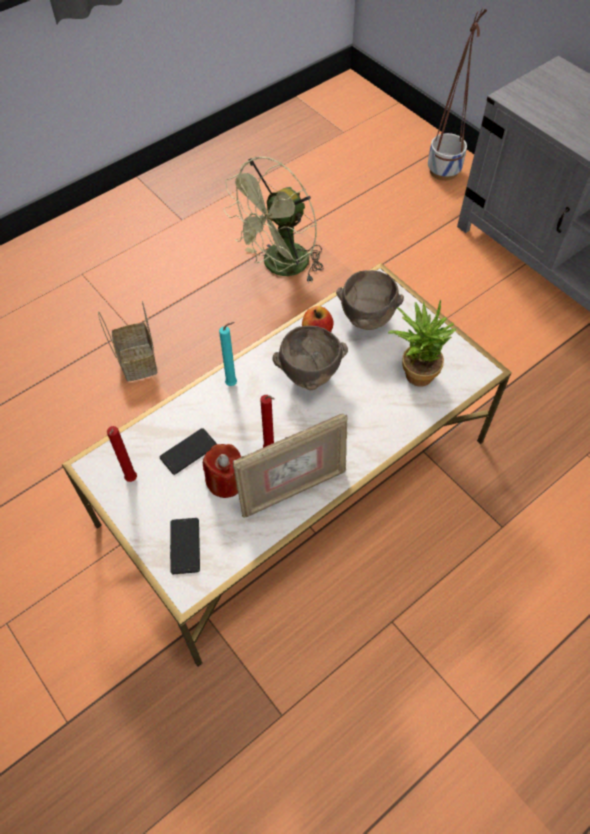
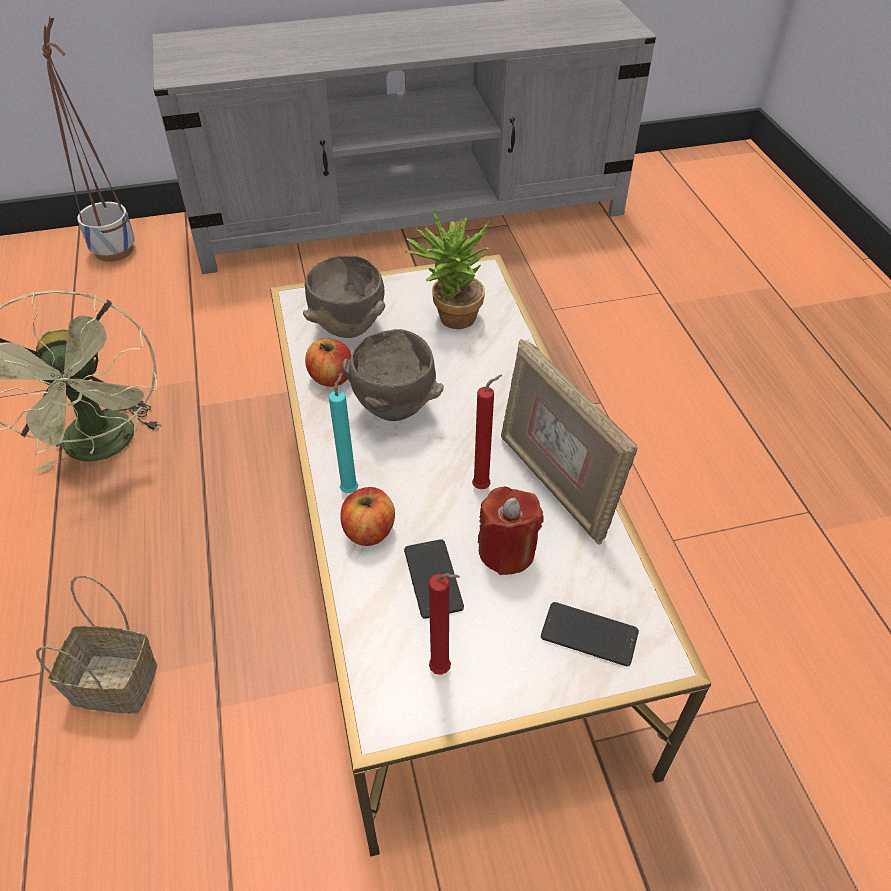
camera: 65 degrees left, 10 degrees down
(207, 406) = (369, 531): none -> apple
(292, 489) = (554, 484): picture frame -> picture frame turned 150 degrees clockwise

